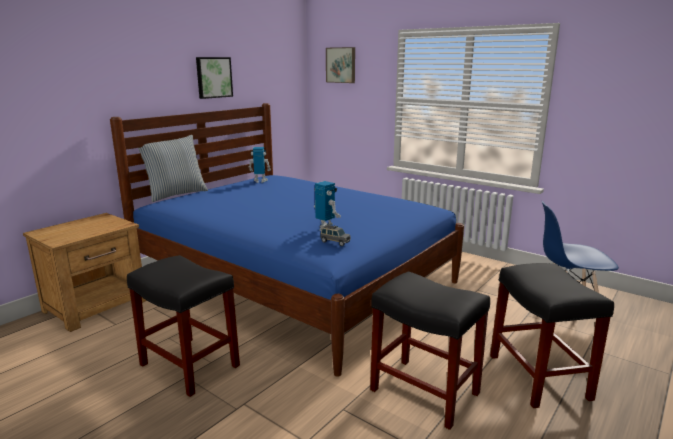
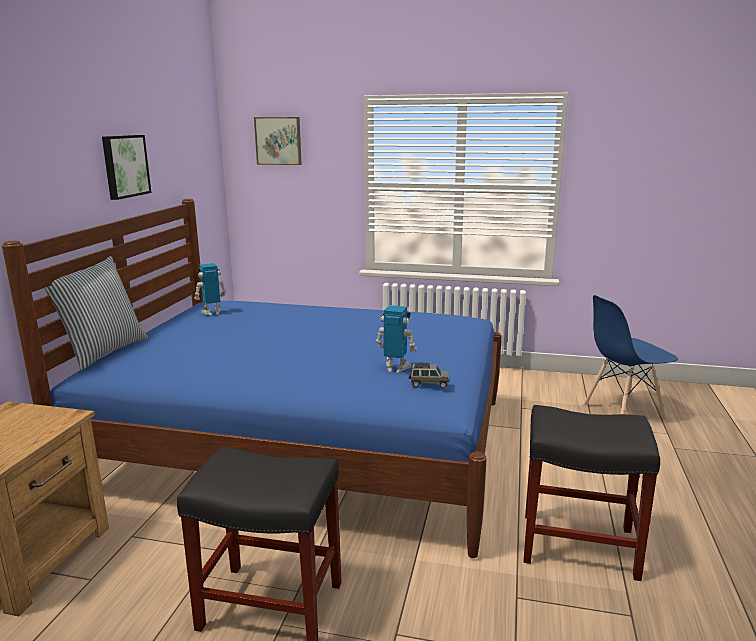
camera: 25 degrees left, 0 degrees up
(539, 377) = (664, 493): black stool -> none

